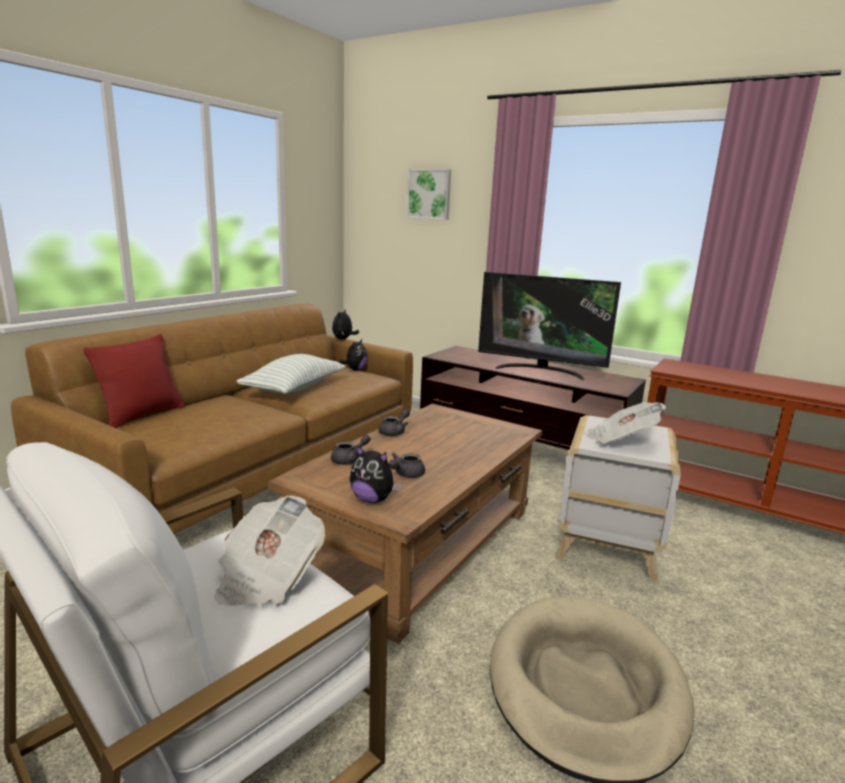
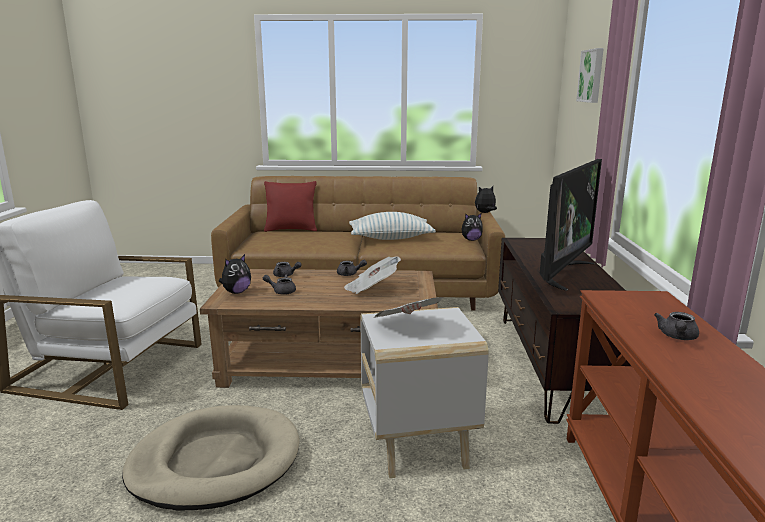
camera: 60 degrees right, 0 degrees up
(267, 576) = (130, 291): newspaper -> newspaper (371, 289)
(372, 499) = (236, 292): plush toy -> plush toy turned 135 degrees counterclockwise
(540, 370) = (562, 273): television -> television turned 135 degrees counterclockwise
(751, 378) = (677, 337): none -> grey teapot

